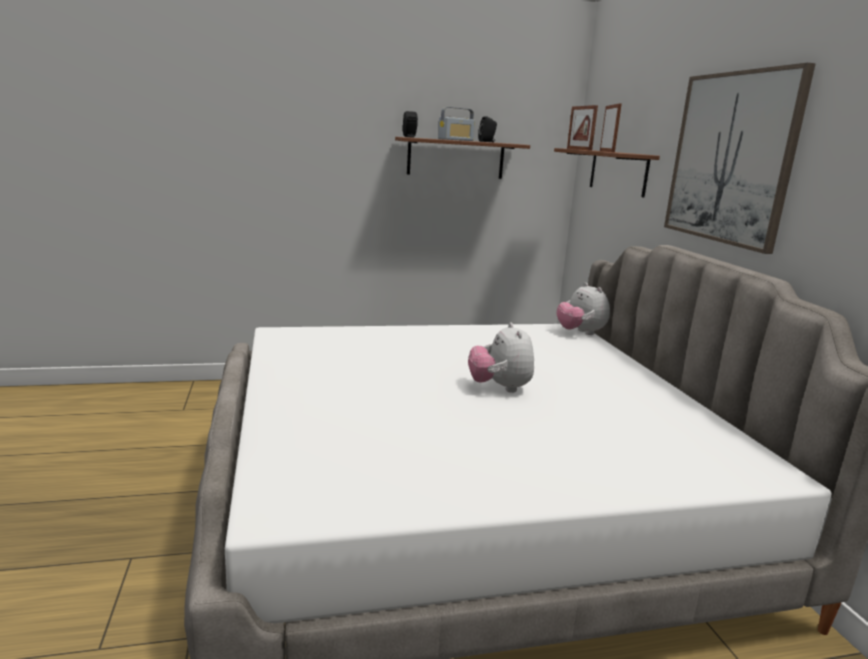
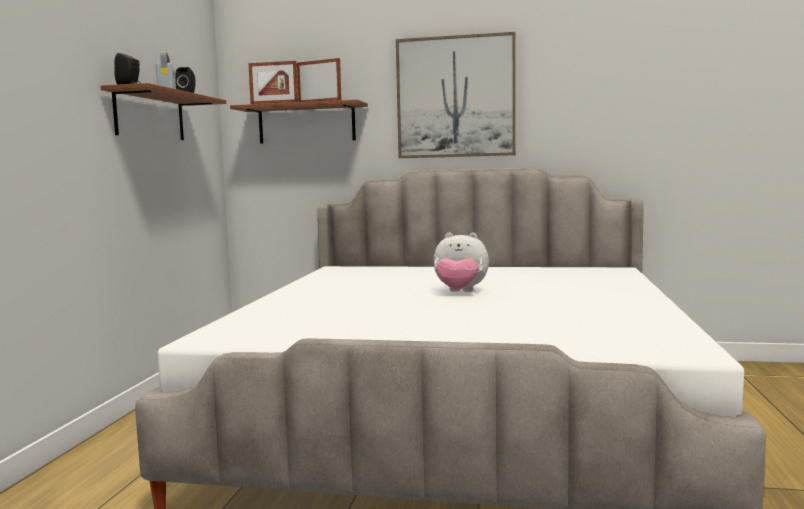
camera: 65 degrees left, 10 degrees down
(580, 333) = (350, 268): plush toy -> none

